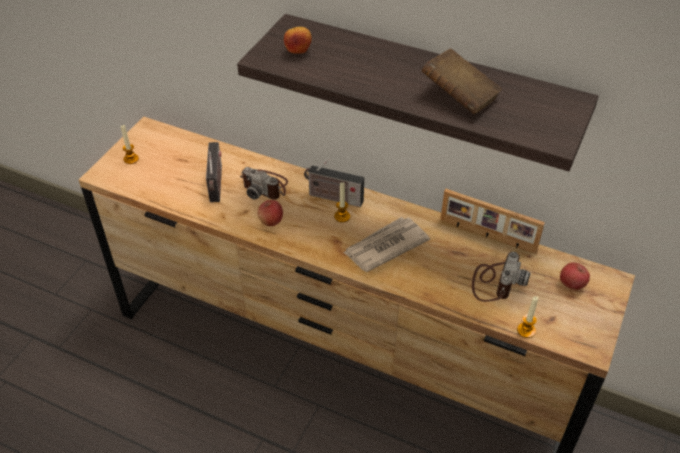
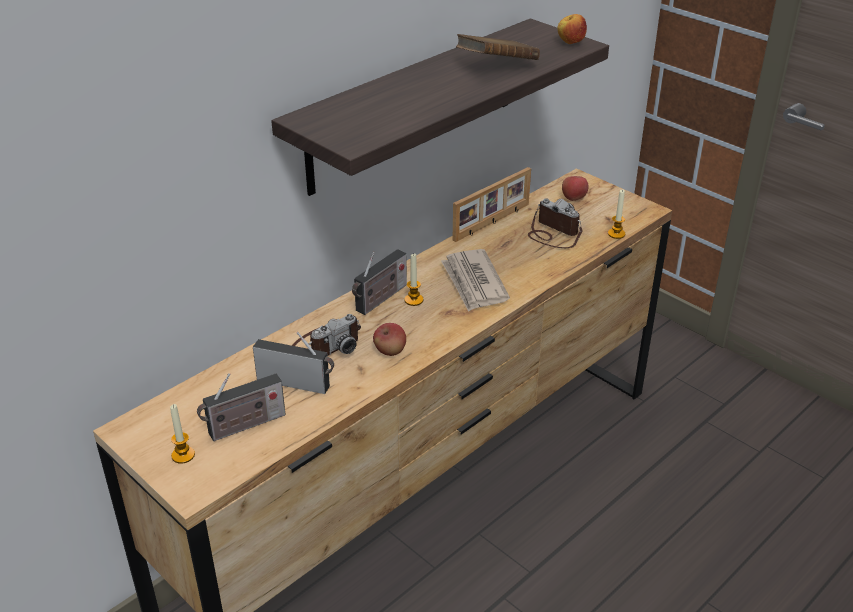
camera: 70 degrees left, 10 degrees down
(165, 175) = (244, 426): none -> radio
(298, 51) = (358, 123): apple -> apple (570, 43)

